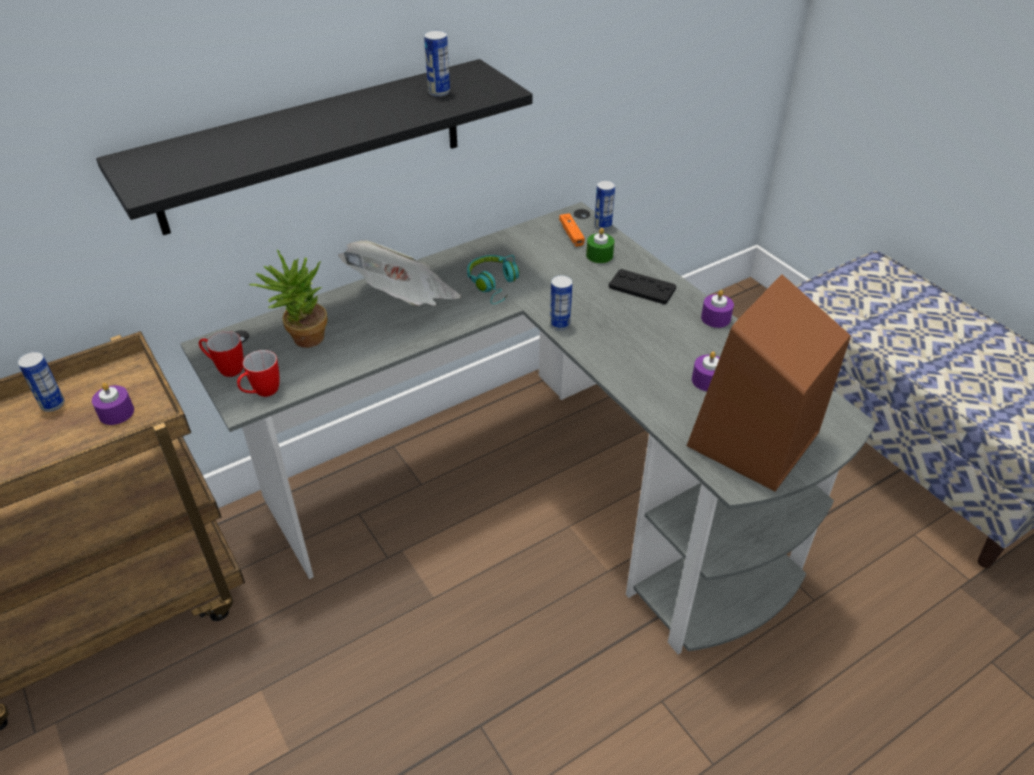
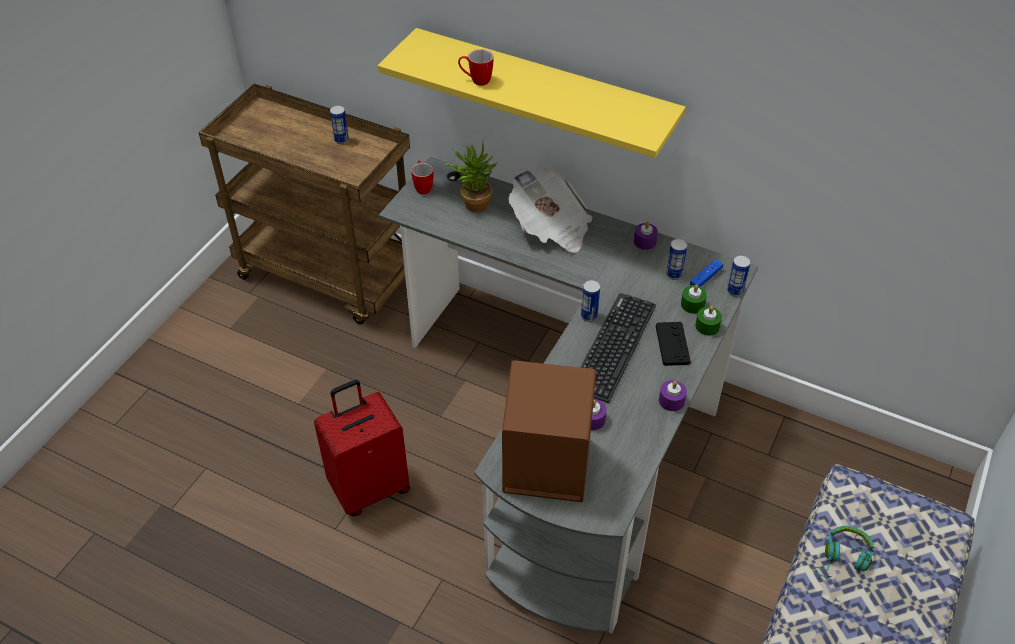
camera: 60 degrees right, 5 degrees up
(116, 413) = (352, 166): purple candle -> purple candle (645, 241)
(262, 393) = (414, 212): mug -> mug (476, 80)
(312, 146) = (544, 93): black shelf -> yellow shelf
(439, 92) = (613, 110): can -> can (674, 274)
(486, 722) = (369, 487): none -> red suitcase
(494, 285) = (604, 264): turquoise headphones -> turquoise headphones (842, 558)
(571, 234) = (705, 278): orange game controller -> blue game controller
(616, 325) = (614, 347): none -> keyboard
(634, 258) = (707, 326): none -> green candle

